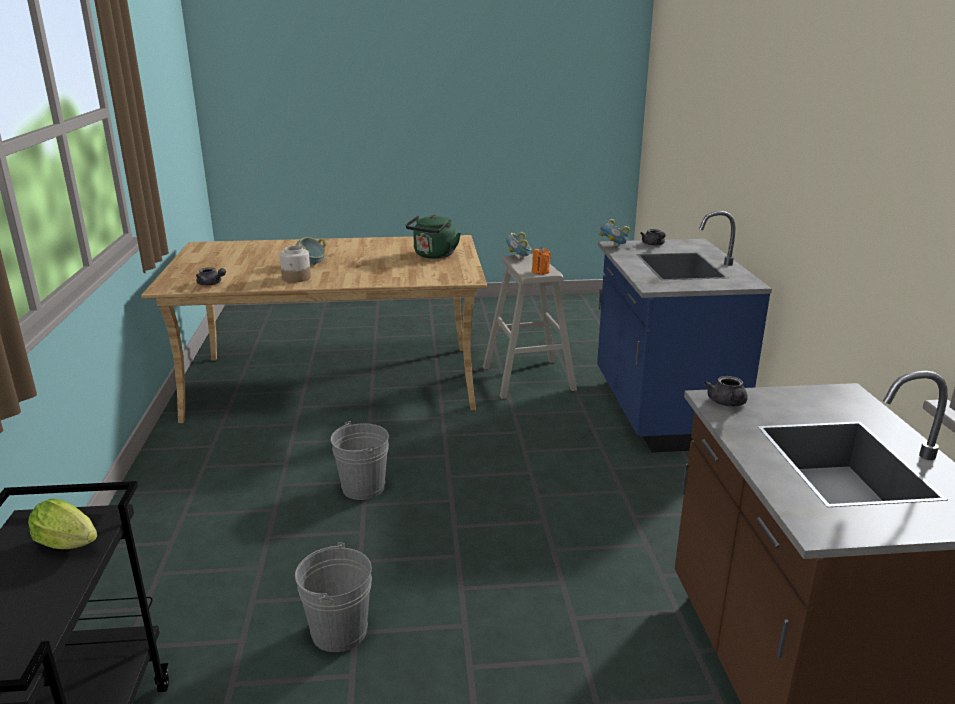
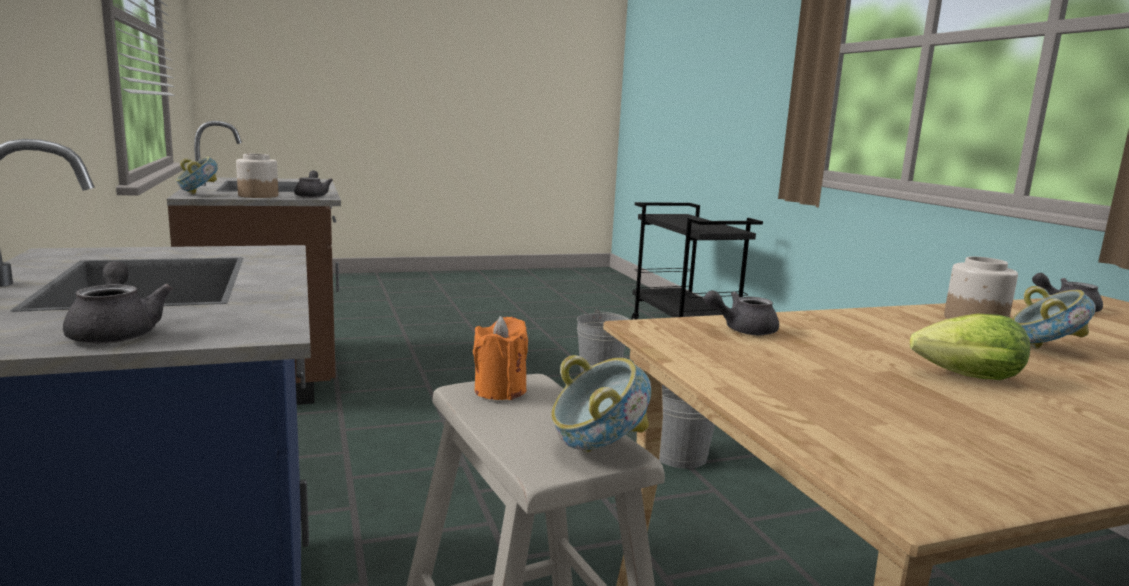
camera: 165 degrees right, 10 degrees down
(71, 545) = (699, 227): lettuce -> lettuce (961, 377)
(428, 276) = (742, 330): none -> grey teapot
(433, 255) = (835, 389): green kettle -> none
(613, 246) = (274, 322): bowl -> bowl (198, 194)
(785, 399) = (258, 195): none -> jar

